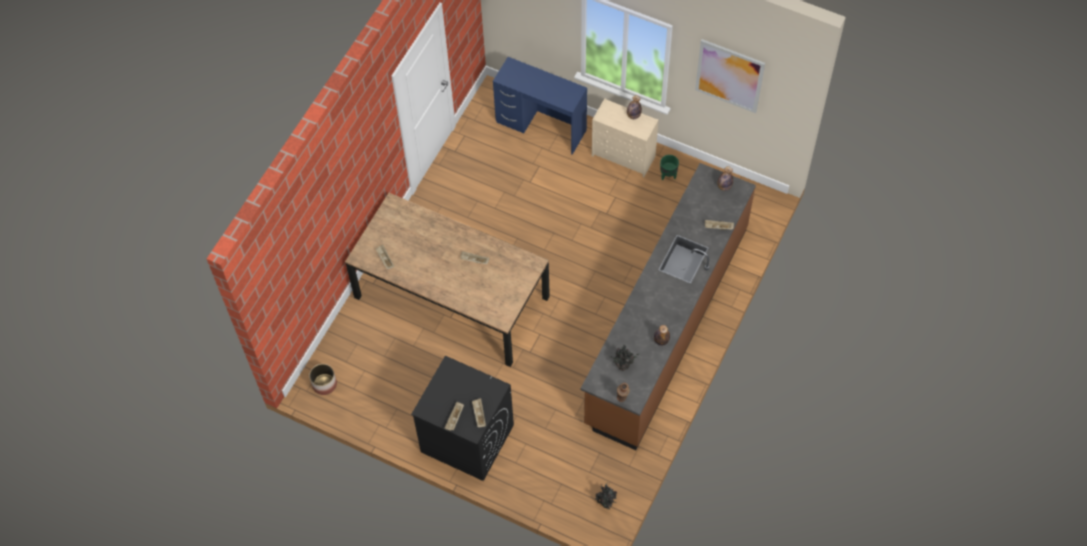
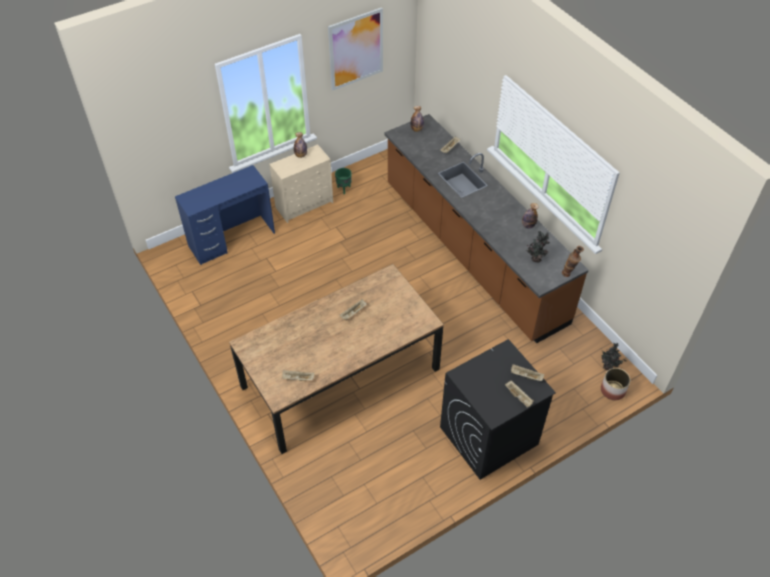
camera: 60 degrees left, 10 degrees down
(324, 384) = (354, 527): planter -> planter (613, 390)

